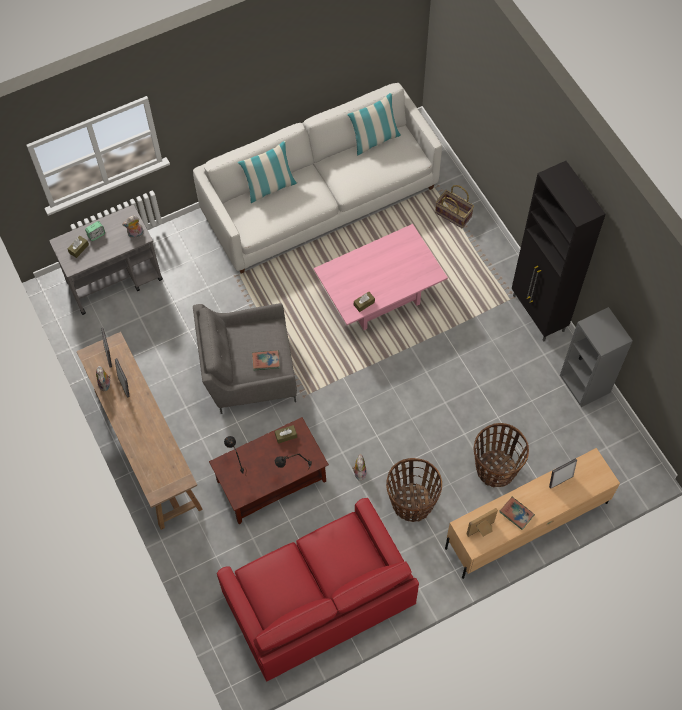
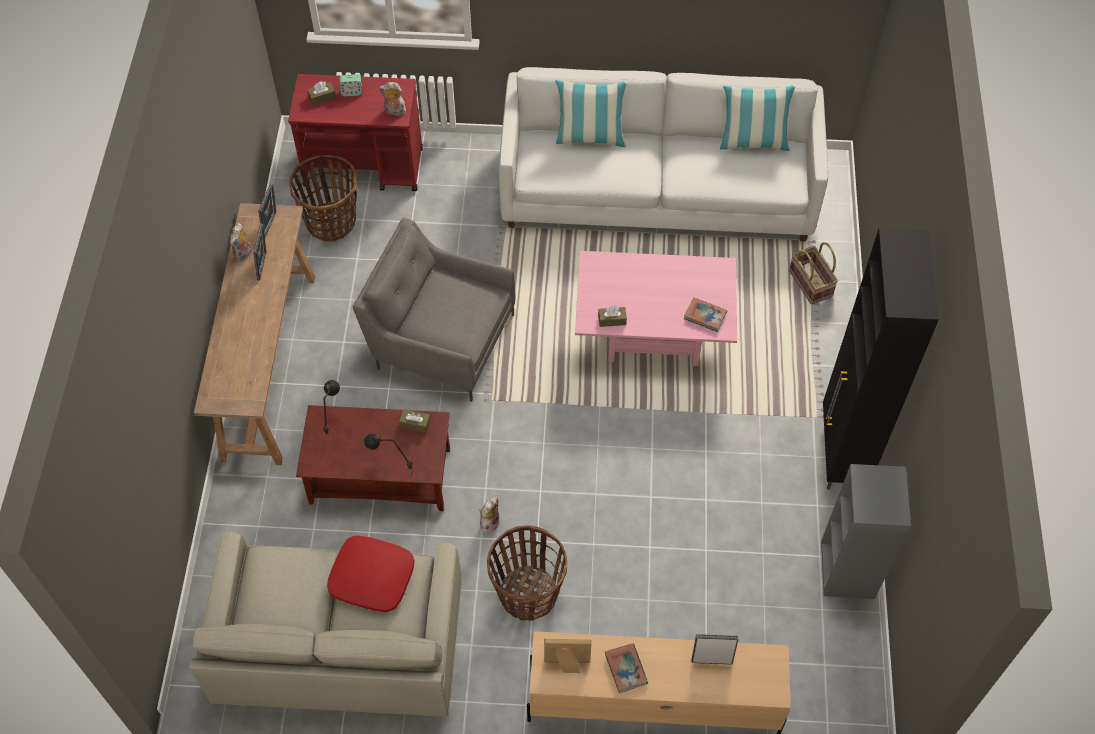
camera: 30 degrees right, 5 degrees down
(115, 280) = (365, 167): grey cart -> red cart
(266, 361) = (453, 328): book -> book (705, 316)
(318, 599) = (338, 643): red sofa -> beige sofa
(328, 546) = (371, 578): none -> red pillow
(495, 469) = (660, 610): basket -> basket (331, 222)

